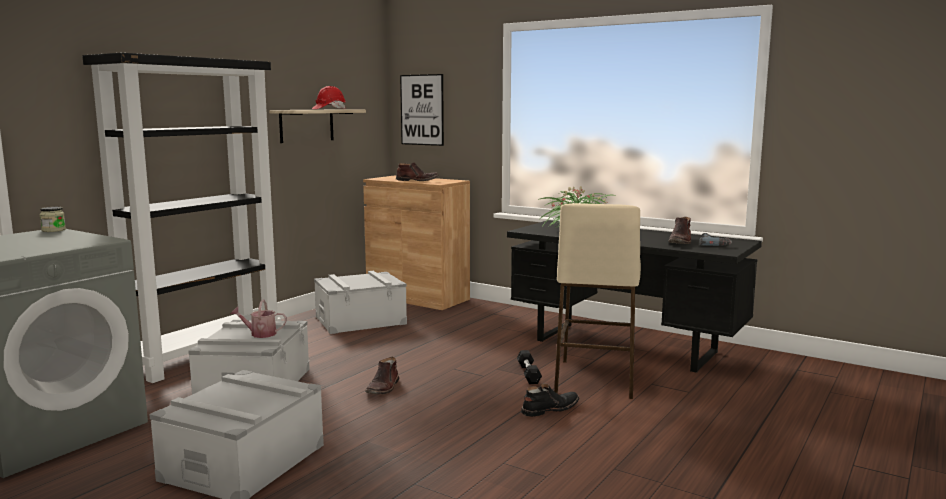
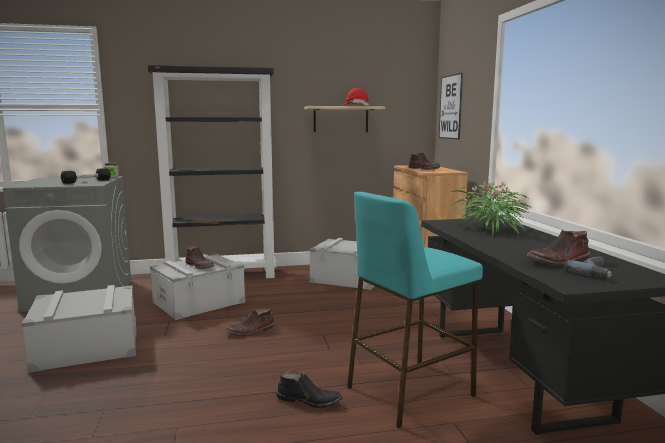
camera: 45 degrees right, 0 degrees up
(260, 334) = (200, 266): watering can -> brown boot
(528, 373) = (365, 361): black dumbbell -> black dumbbell (86, 181)
(595, 379) = (409, 391): beige stool -> turquoise stool

